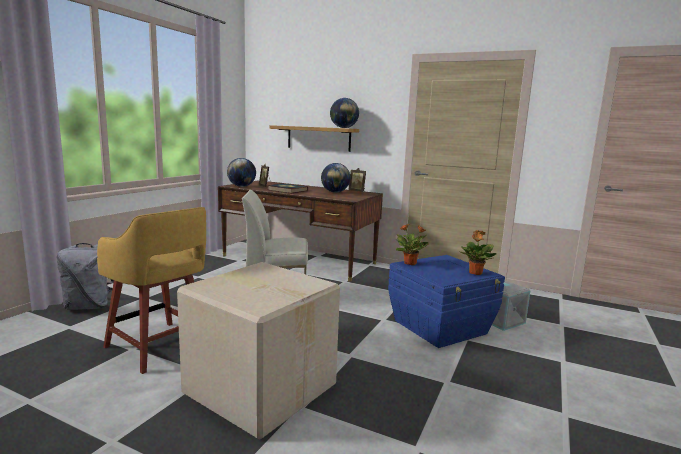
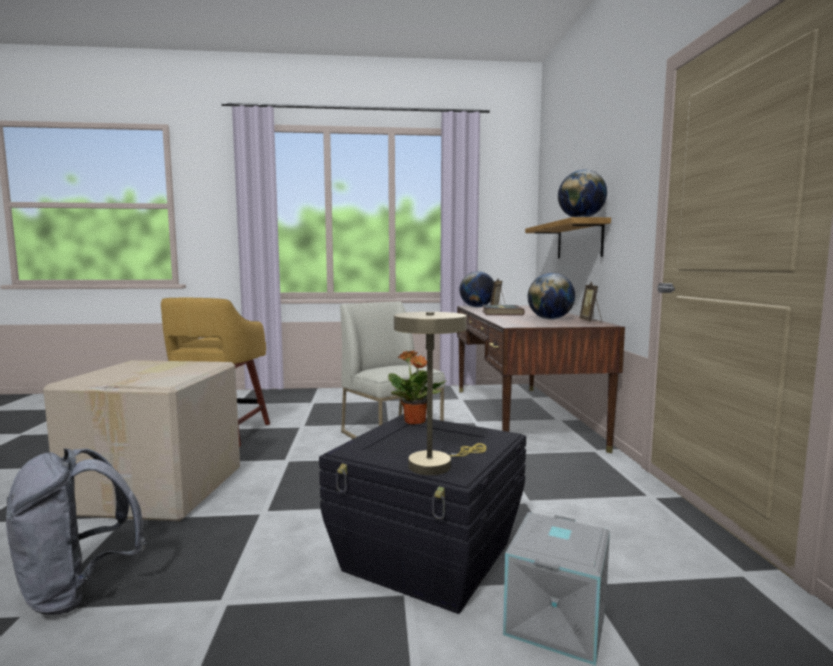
camera: 60 degrees right, 5 degrees down
(89, 306) = (276, 397): grey backpack -> grey backpack (77, 590)
(441, 327) = (429, 557): blue storage box -> black storage box
(475, 273) = (435, 464): potted plant -> beige table lamp

